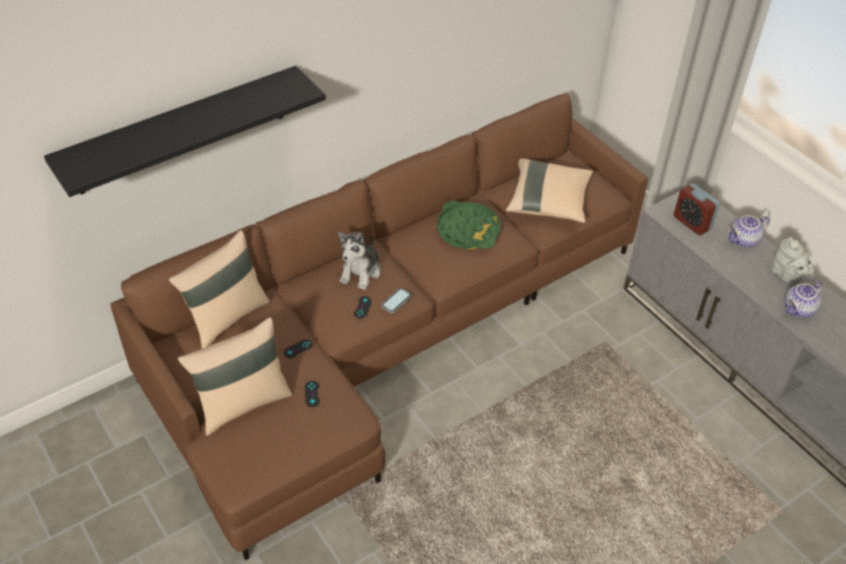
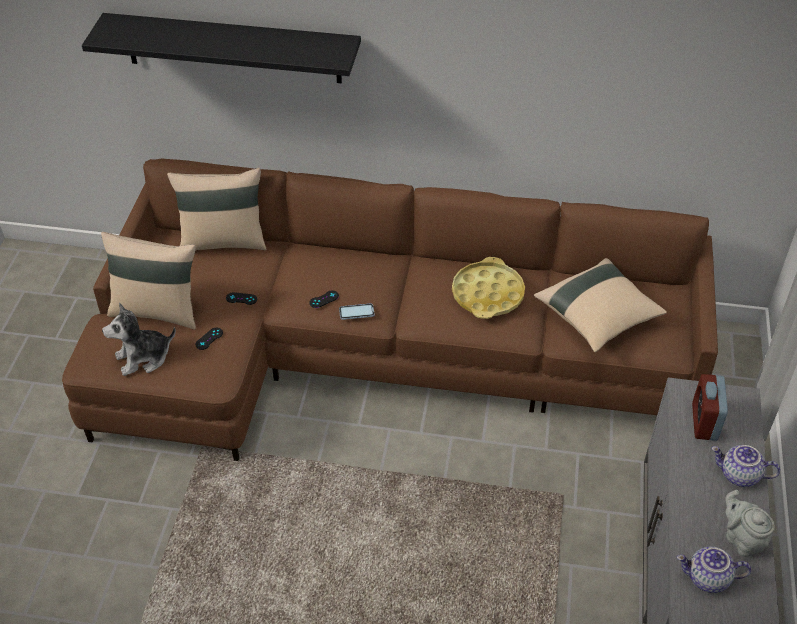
camera: 45 degrees right, 0 degrees up
(361, 272) = (359, 271): plush toy -> plush toy (143, 358)
(468, 230) = (488, 294): green tray -> yellow tray
(787, 275) = (741, 539): grey teapot -> grey teapot turned 135 degrees clockwise

